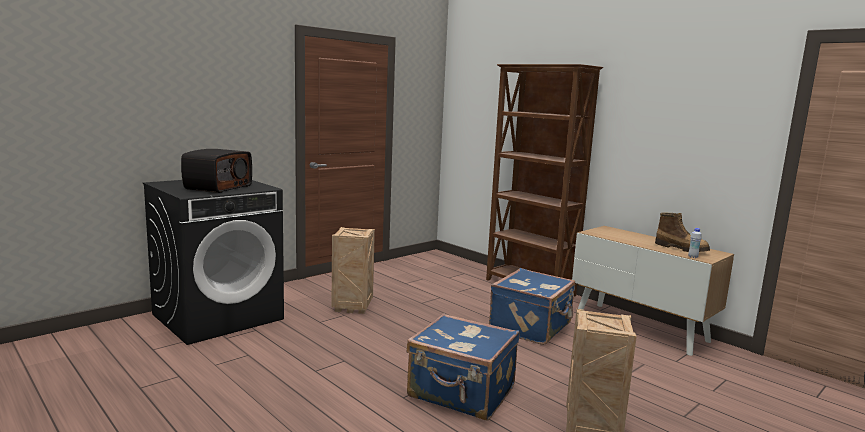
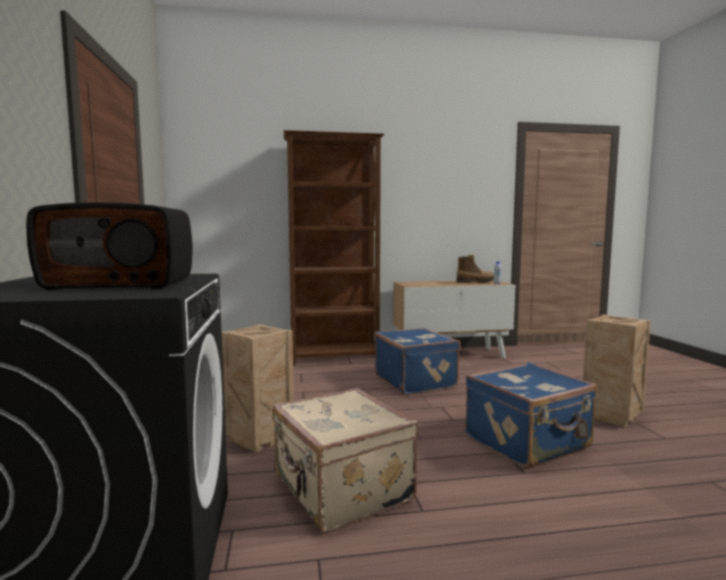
camera: 55 degrees left, 5 degrees down
(218, 187) = (123, 283): radio -> radio turned 120 degrees clockwise
(316, 344) = (340, 490): none -> beige suitcase

